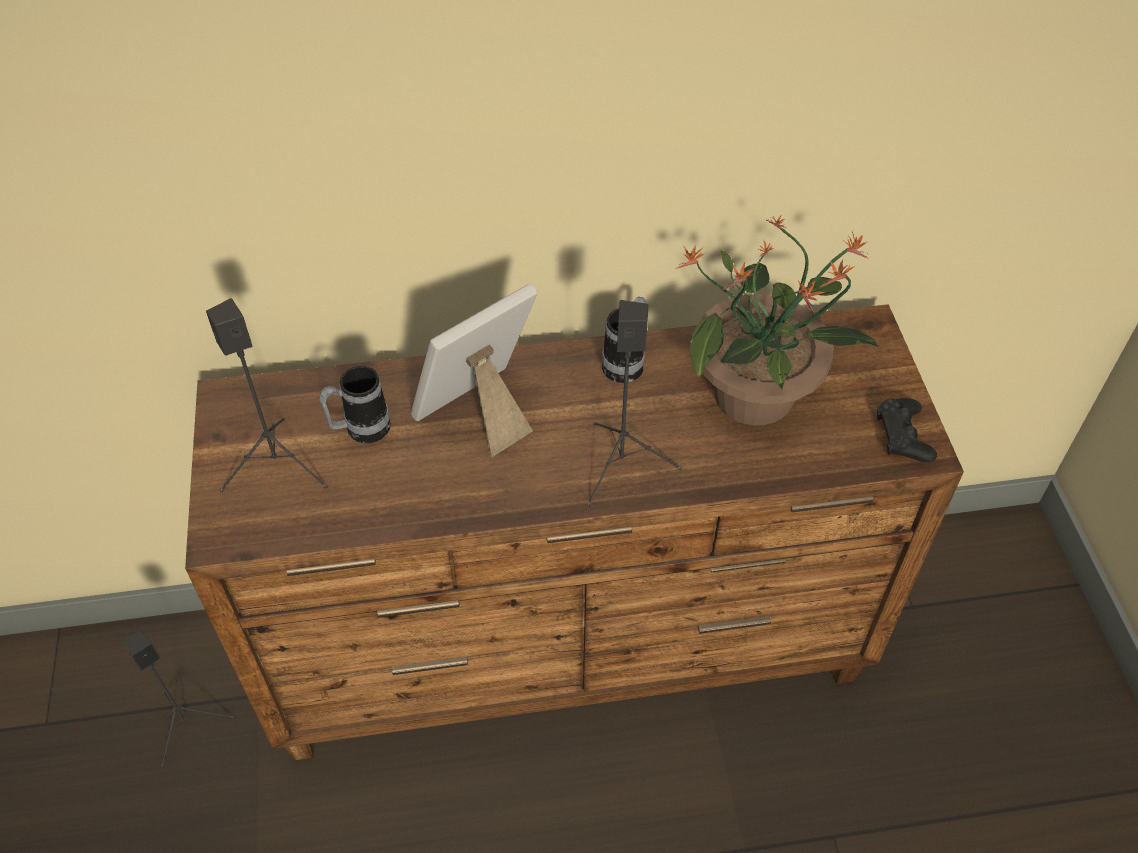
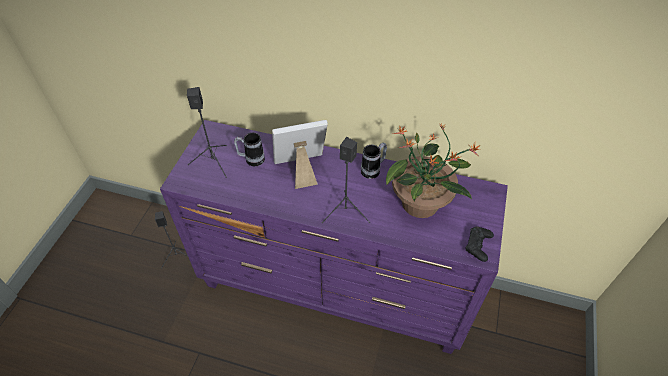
camera: 25 degrees right, 0 degrees up
(571, 651) = (335, 289): brown dresser -> purple dresser

